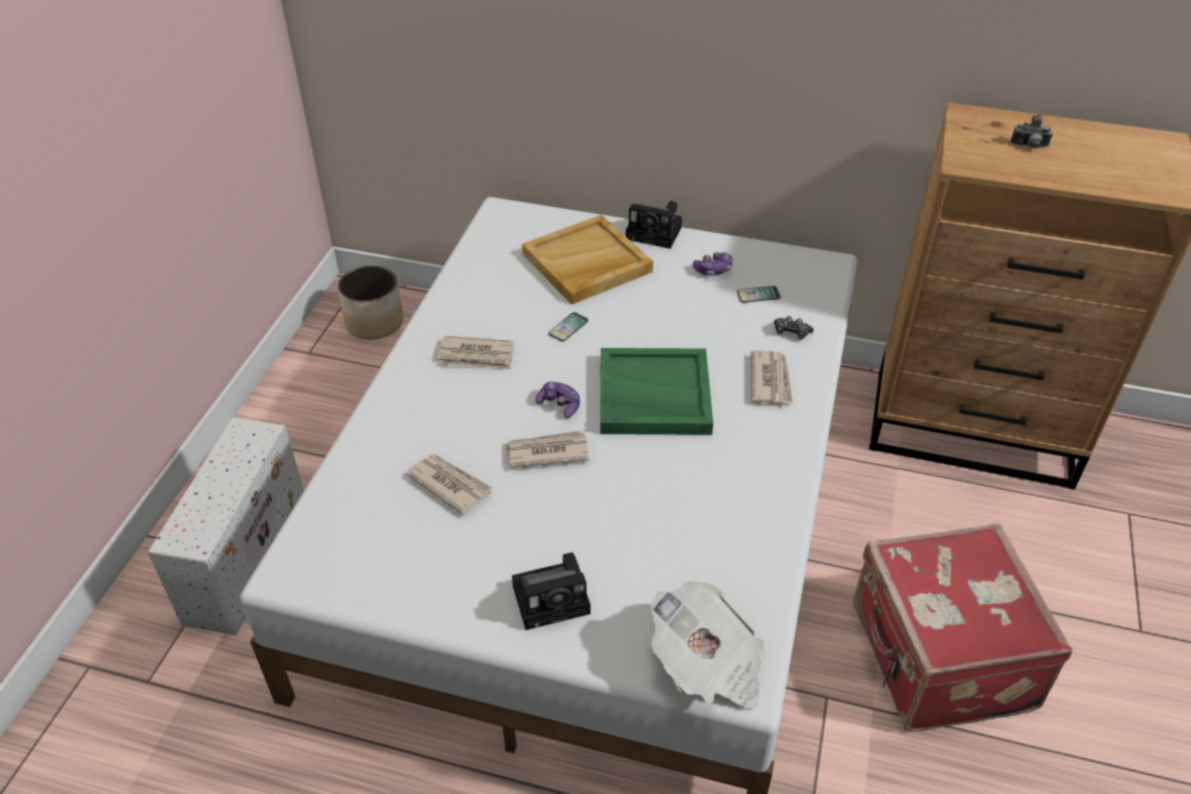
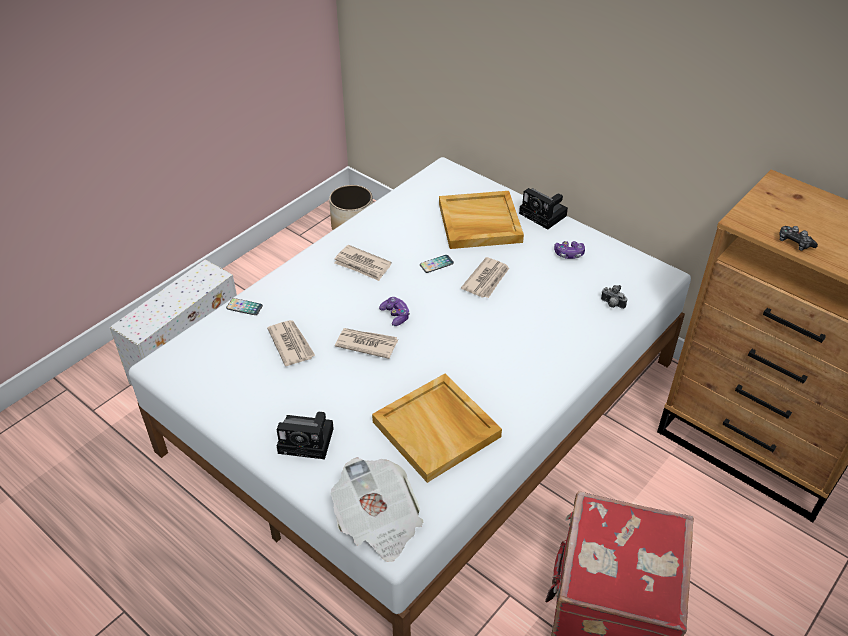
camera: 25 degrees right, 0 degrees up
(653, 396) = (463, 330): green tray -> none
(702, 525) = (437, 429): none -> beige tray
(758, 295) = (590, 282): phone -> phone (244, 307)
(770, 380) = (556, 346): newspaper -> newspaper (486, 280)
(791, 332) = (596, 317): game controller -> game controller (794, 243)
(1029, 147) = (811, 221): camera -> camera (611, 304)

